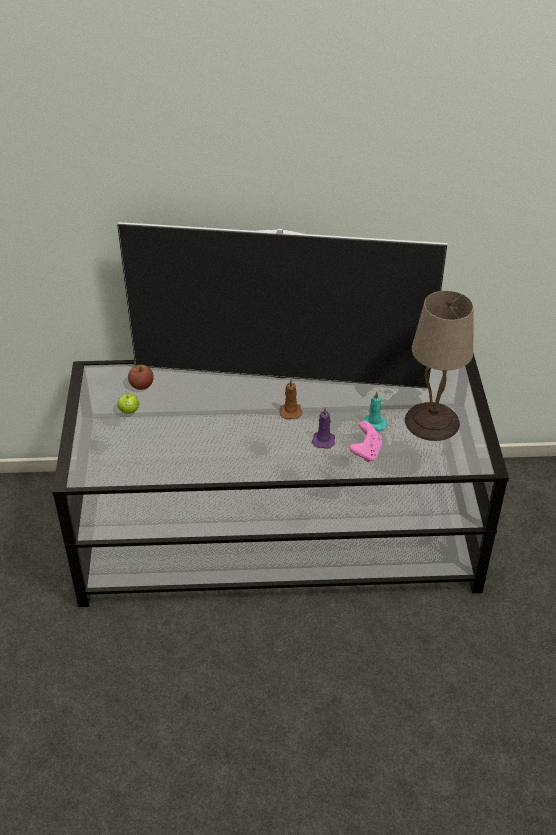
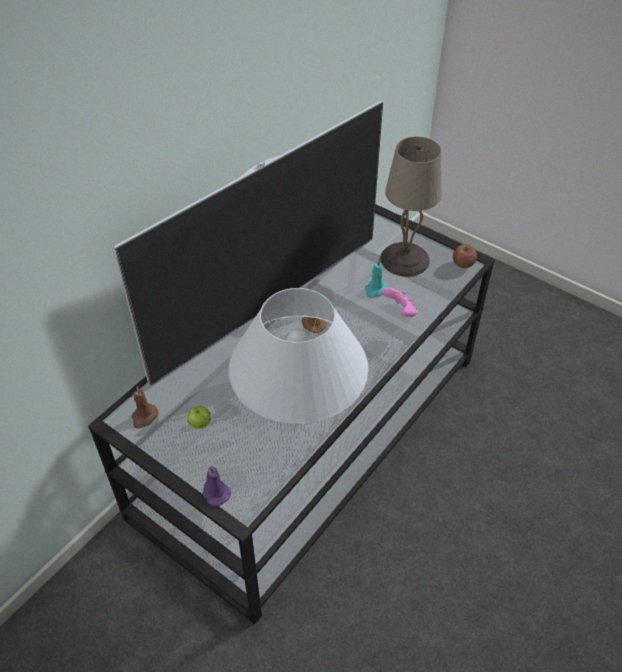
camera: 50 degrees left, 5 degrees up
(107, 381) = (144, 417): none -> brown candle
(141, 385) = (177, 396): apple -> apple (463, 263)
(204, 448) = (299, 401): none -> white table lamp
(323, 439) = (363, 325): purple candle -> purple candle (215, 492)

